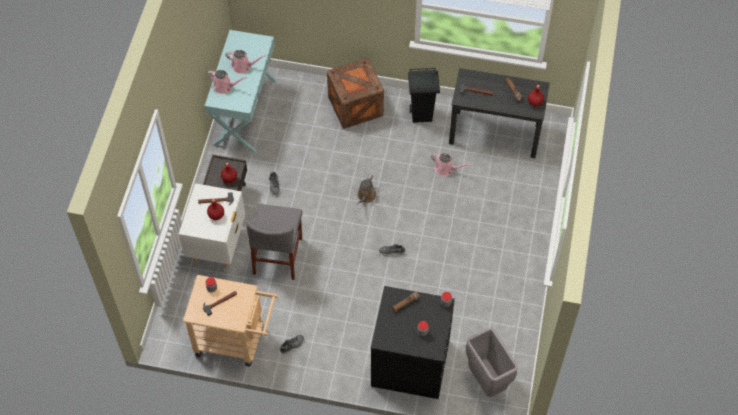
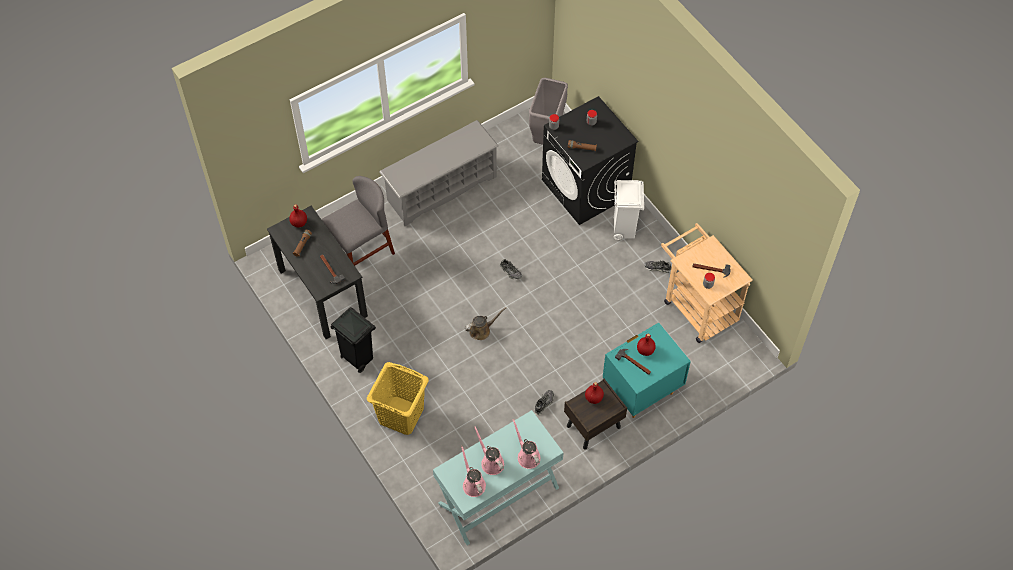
camera: 135 degrees left, 0 degrees up
(217, 246) = (641, 391): white nightstand -> turquoise nightstand
(278, 256) = (601, 342): grey chair -> grey chair (362, 252)
(347, 355) = (624, 229): none -> white trash can
(355, 106) = (401, 415): crate -> yellow laundry basket
(446, 169) = (395, 298): pink watering can -> pink watering can (473, 483)
(510, 269) = (441, 188): none -> grey shoe rack

